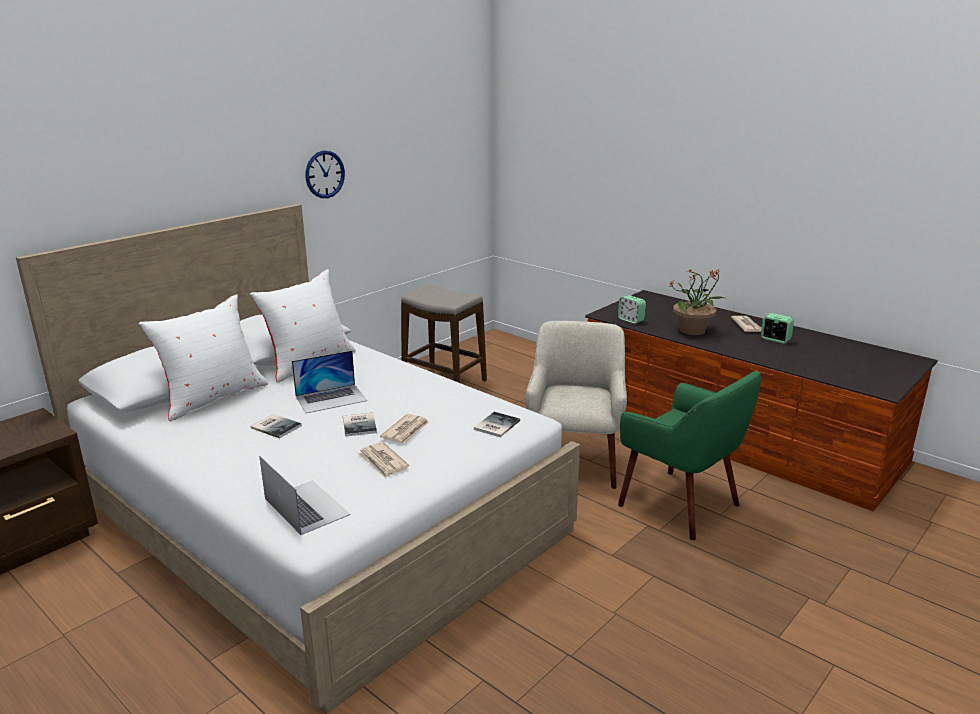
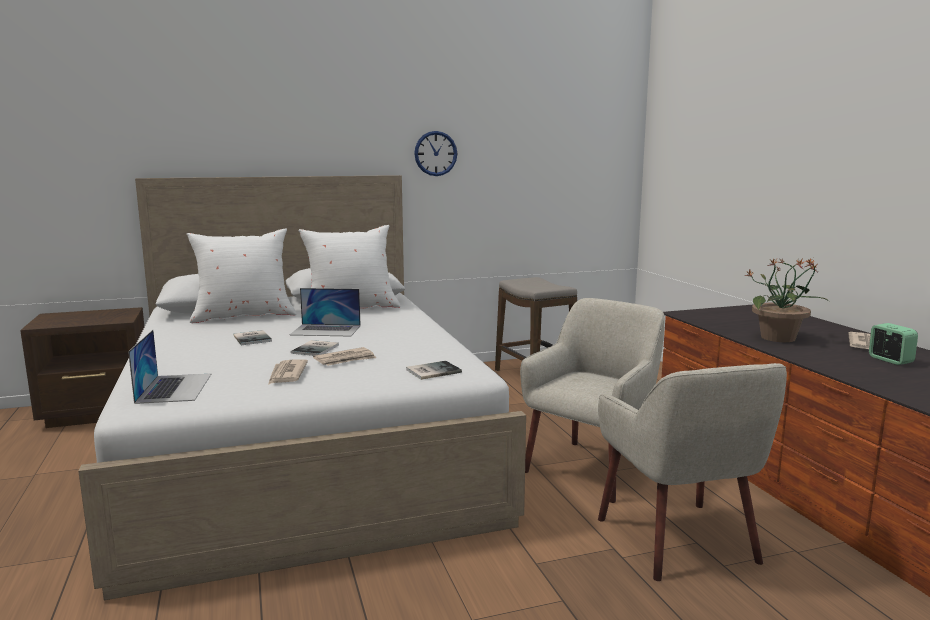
camera: 30 degrees right, 10 degrees down
(631, 320) = (710, 321): alarm clock -> none
(681, 505) = (679, 540): green armchair -> beige armchair

